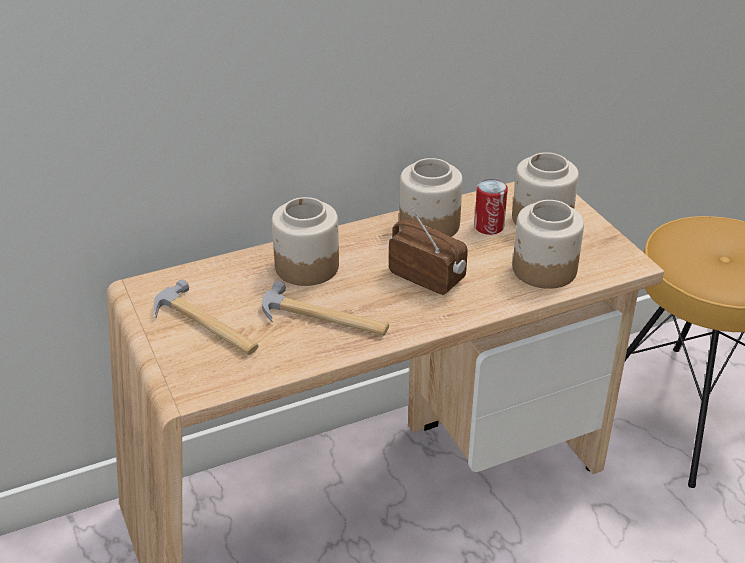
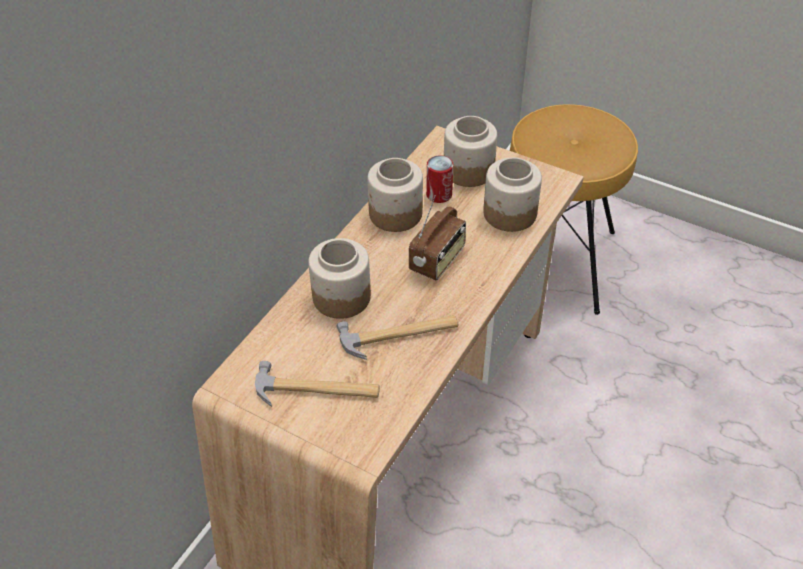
camera: 35 degrees left, 10 degrees up
(427, 277) = (438, 260): radio -> radio turned 120 degrees clockwise

